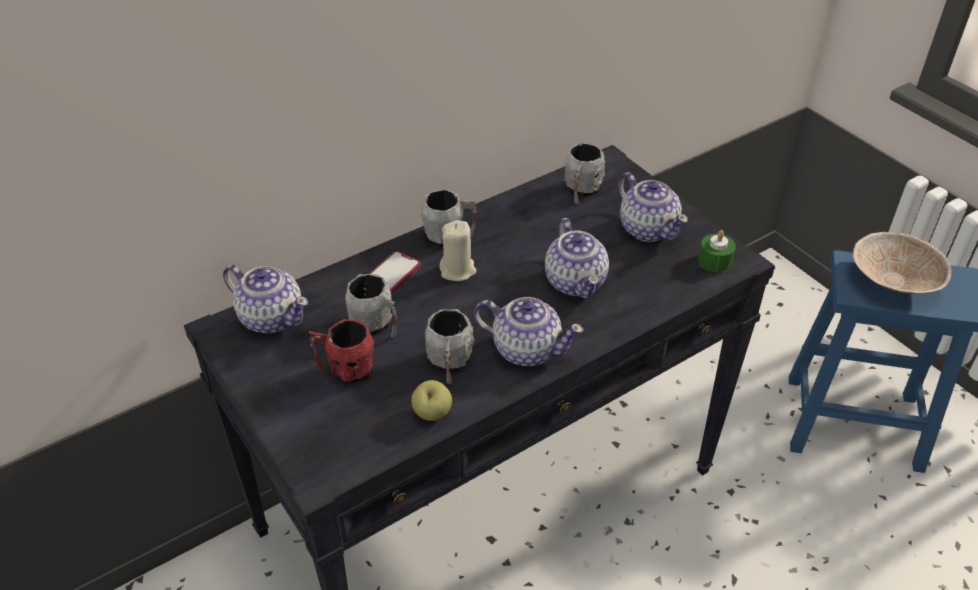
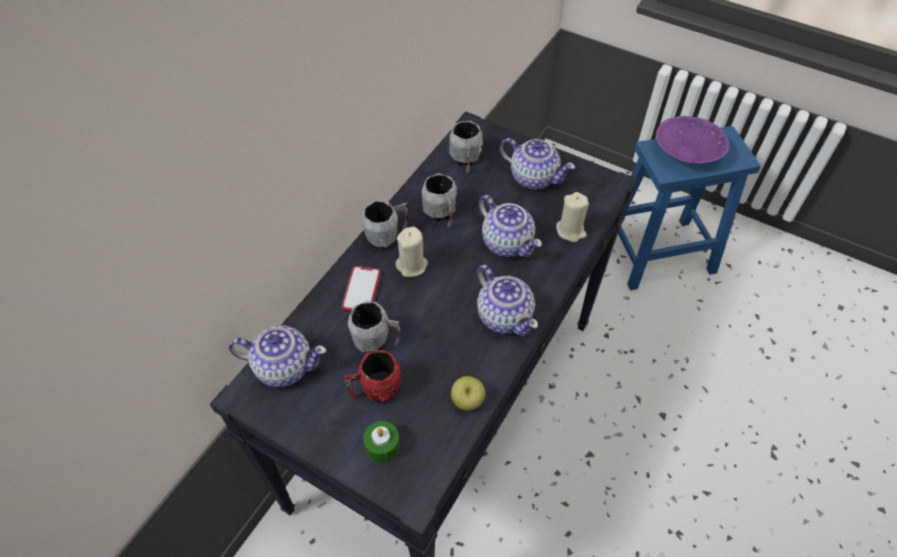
camera: 25 degrees left, 10 degrees up
(449, 364) = (454, 352): grey mug -> grey mug (441, 214)
(526, 349) = (504, 316): teapot -> teapot turned 60 degrees clockwise
(657, 293) = (570, 231): none -> beige candle
(715, 261) = (595, 189): green candle -> green candle (382, 446)
(893, 280) = (685, 153): beige bowl -> purple bowl

